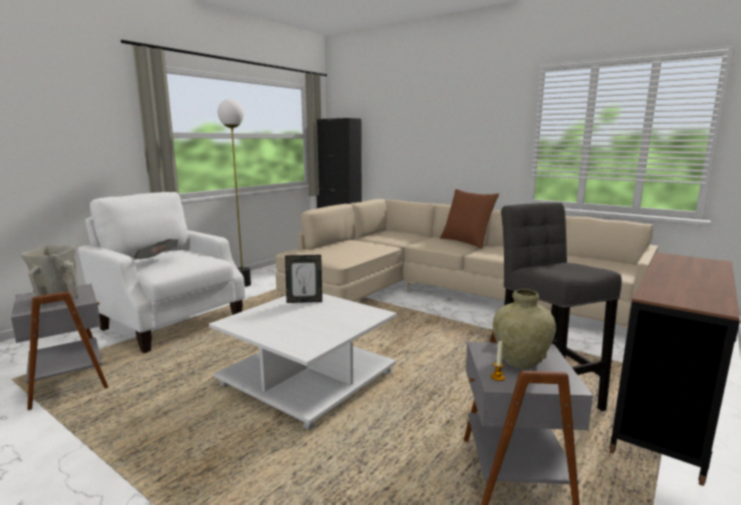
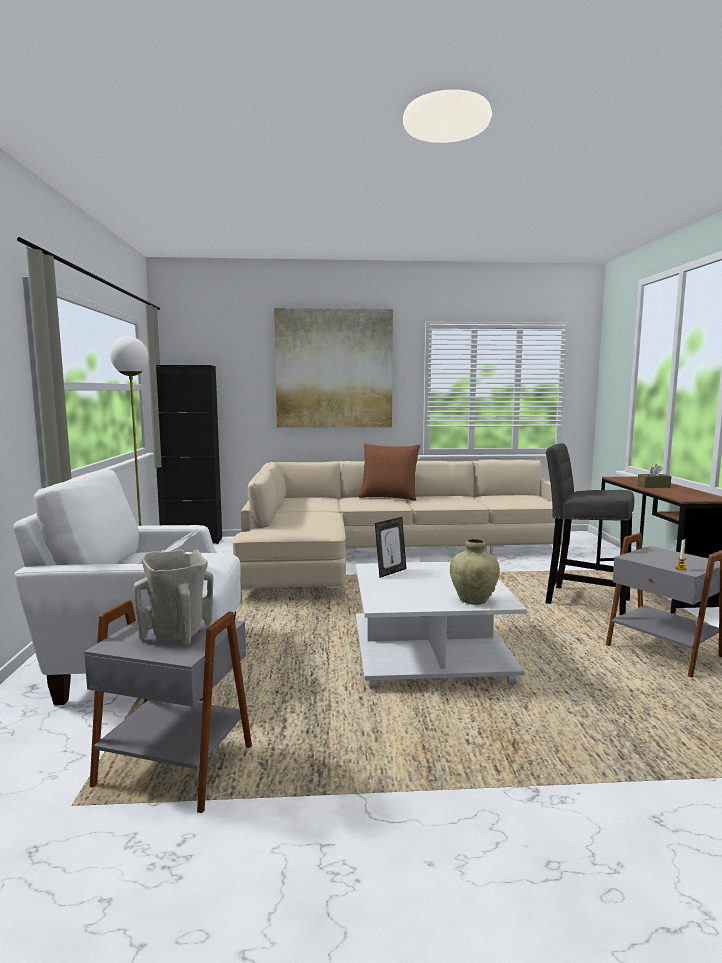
camera: 40 degrees left, 5 degrees down
(448, 118) = (334, 369): none -> picture
(520, 361) = (665, 558): beige vase -> beige vase (473, 600)
(678, 274) = (653, 486): none -> brown tissue box

